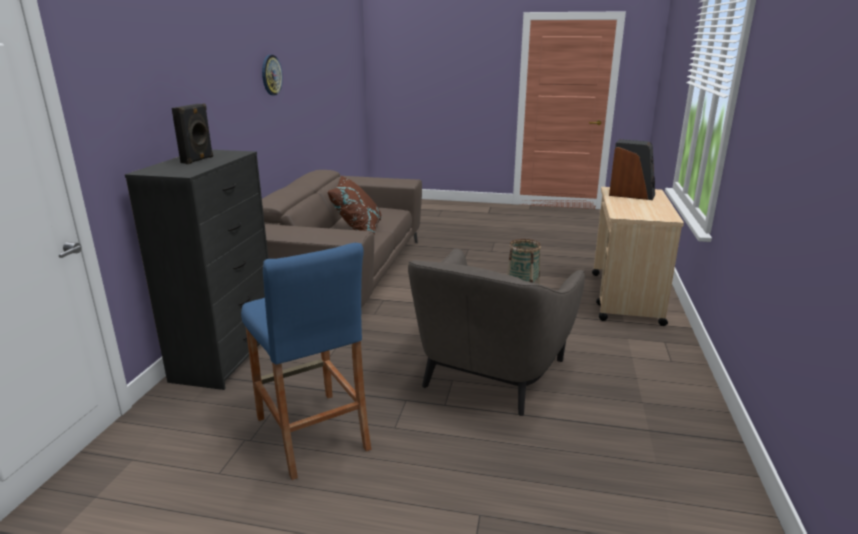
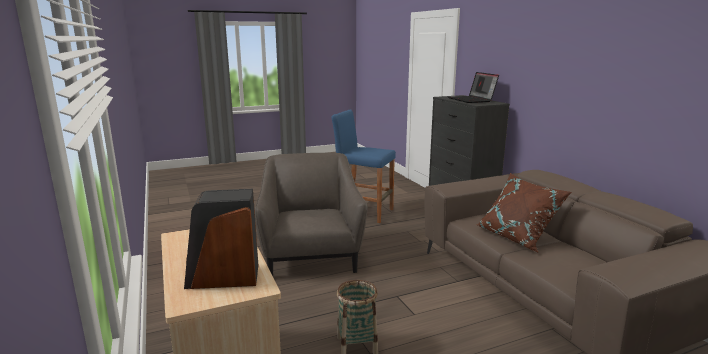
camera: 145 degrees right, 5 degrees down
(198, 160) = (472, 100): black speaker -> laptop
(271, 75) = (639, 71): wall clock -> none

